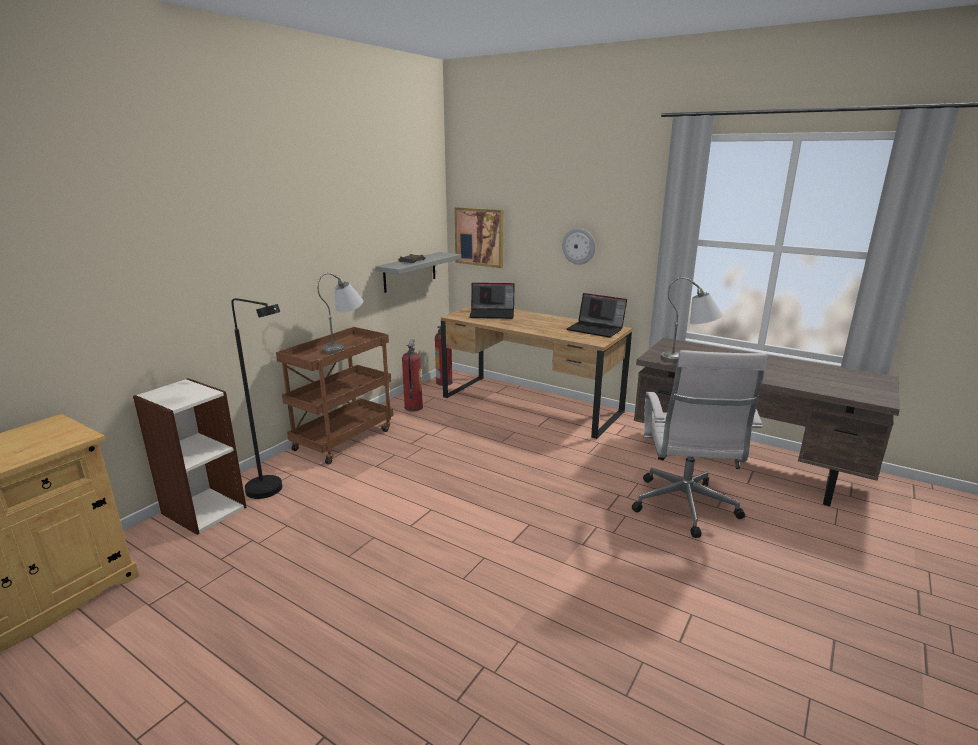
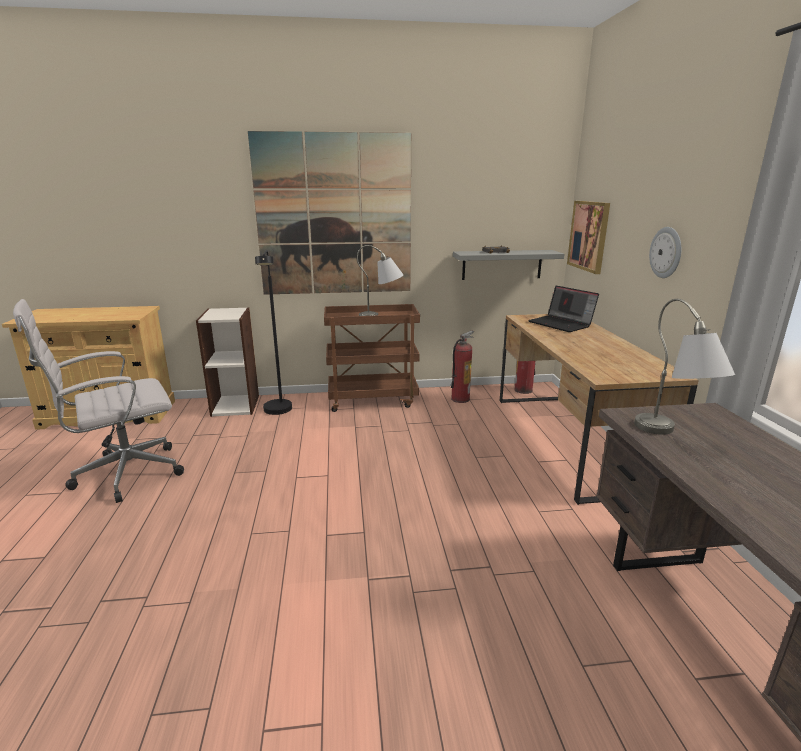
camera: 50 degrees right, 0 degrees up
(271, 245) = (334, 216): none -> picture
(596, 329) = (639, 367): laptop -> none
(684, 508) = (535, 633): white office chair -> white office chair (124, 475)

